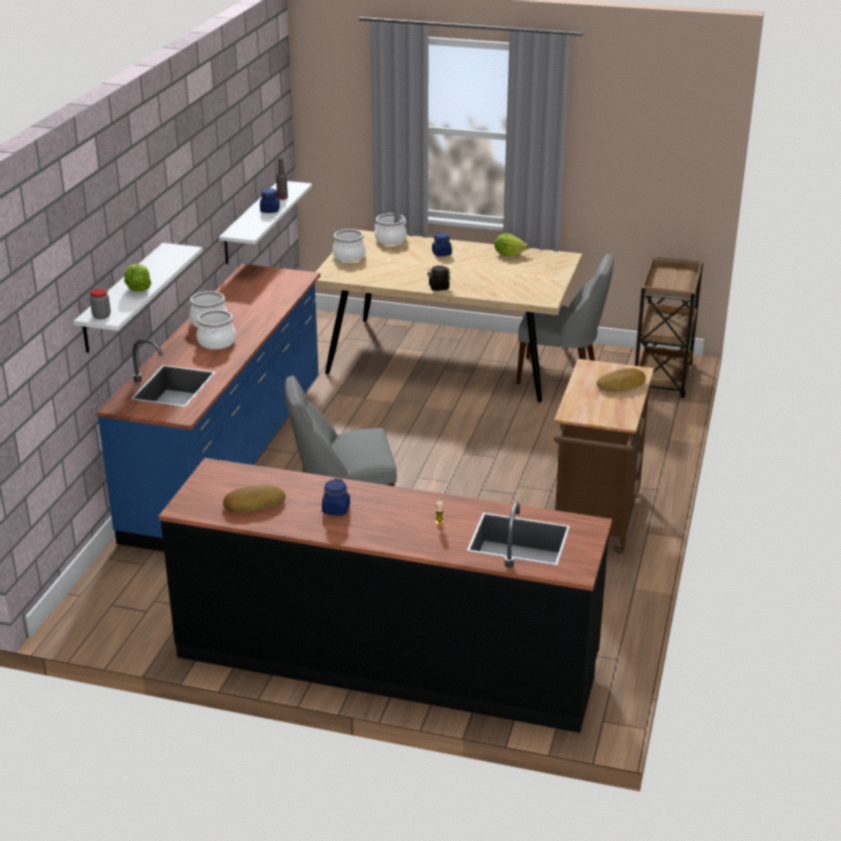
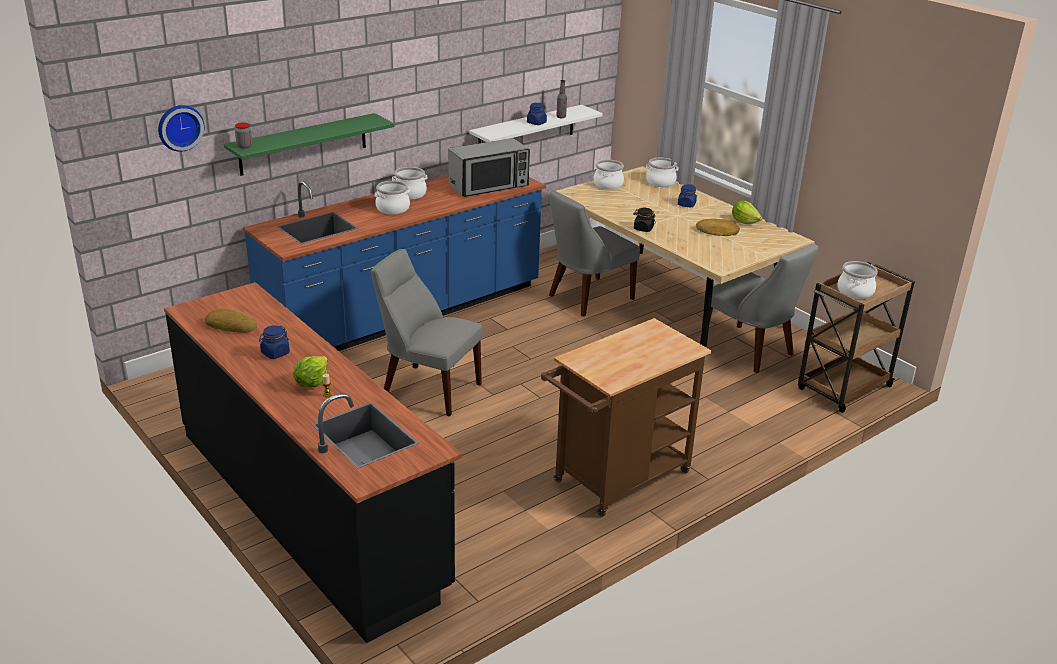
camera: 35 degrees right, 0 degrees up
(43, 314) = (179, 127): none -> wall clock
(122, 298) = (303, 144): white shelf -> green shelf
(138, 289) = (299, 137): lettuce -> lettuce (311, 383)
(271, 290) = (489, 186): none -> microwave
(373, 379) = (587, 298): none -> grey chair
(622, 385) = (658, 353): bread -> bread (717, 231)
(670, 285) = (855, 292): none -> cooking pot

